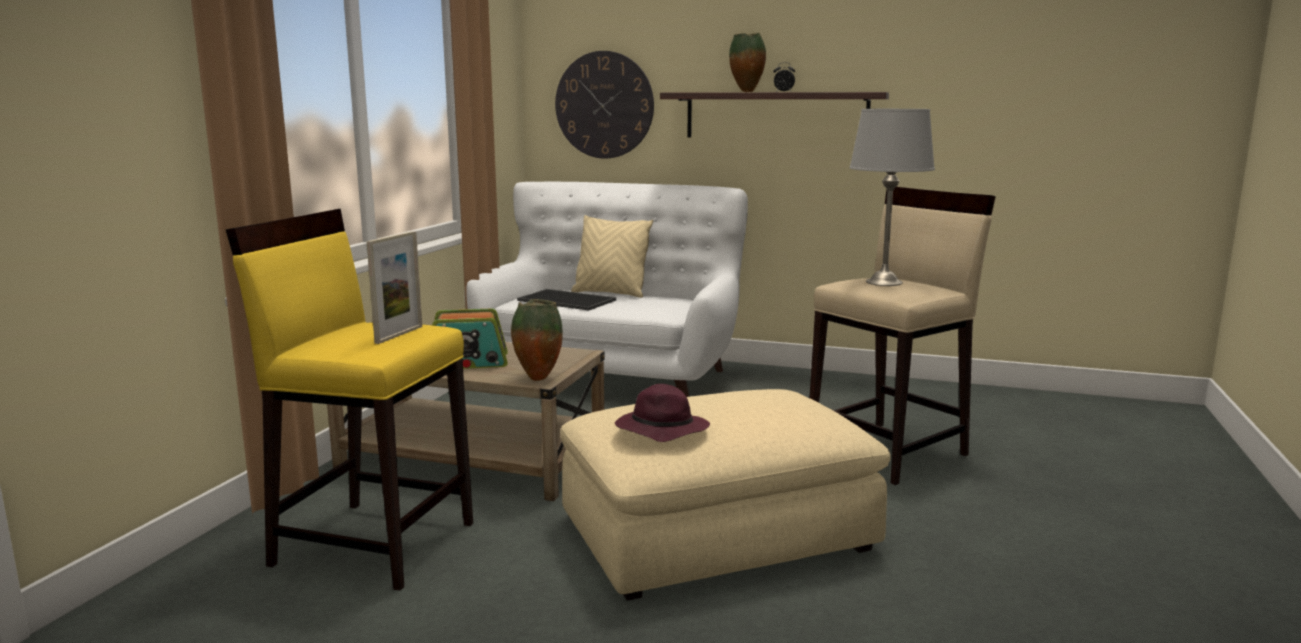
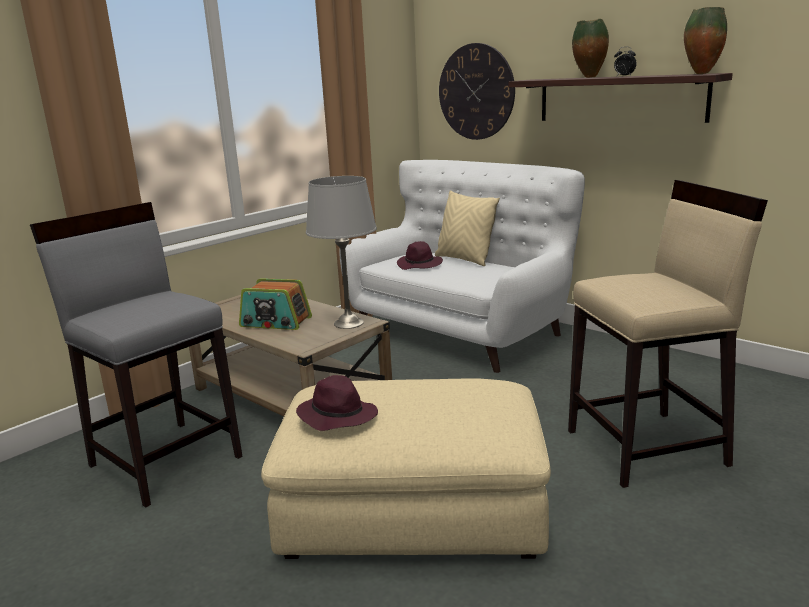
camera: 25 degrees right, 5 degrees up
(373, 542) = (166, 460): yellow stool -> grey stool
(399, 334) = (159, 309): picture frame -> none
(537, 378) = (305, 345): vase -> vase (701, 74)
(568, 300) = (420, 265): tray -> purple hat
(883, 282) = (642, 283): grey table lamp -> grey table lamp (348, 323)

